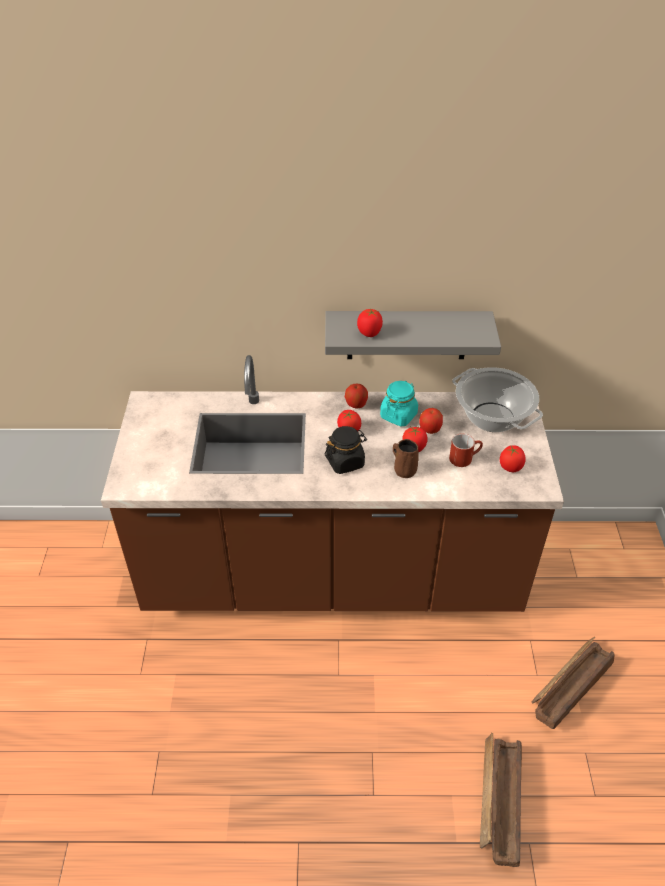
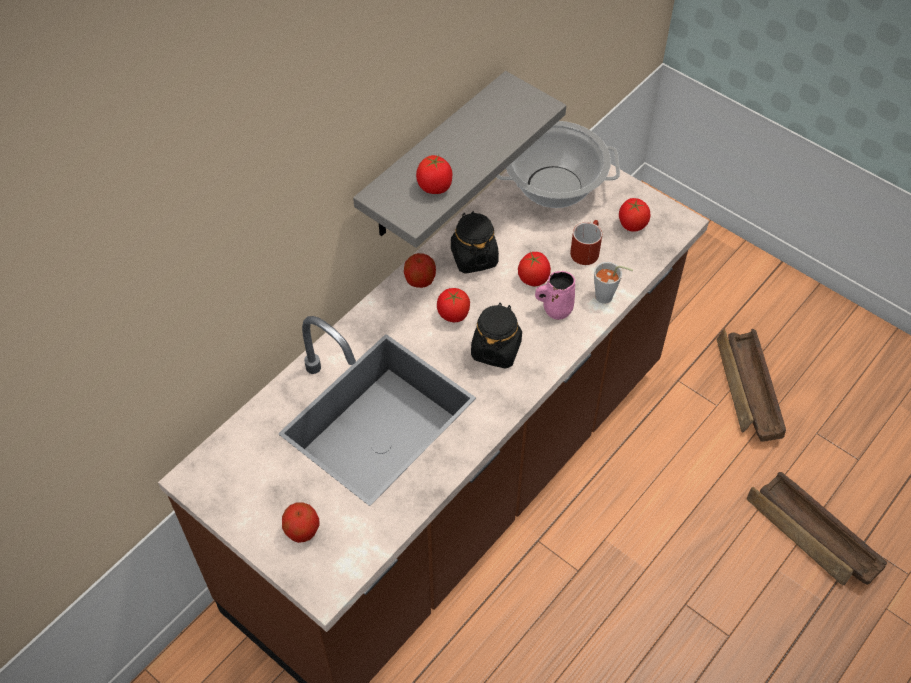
camera: 50 degrees left, 10 degrees up
(398, 415) = (474, 257): turquoise jar -> black jar
(404, 470) = (555, 309): brown mug -> pink mug
(430, 429) = (520, 247): apple -> apple (302, 531)
(440, 488) = (607, 298): none -> grey cup

